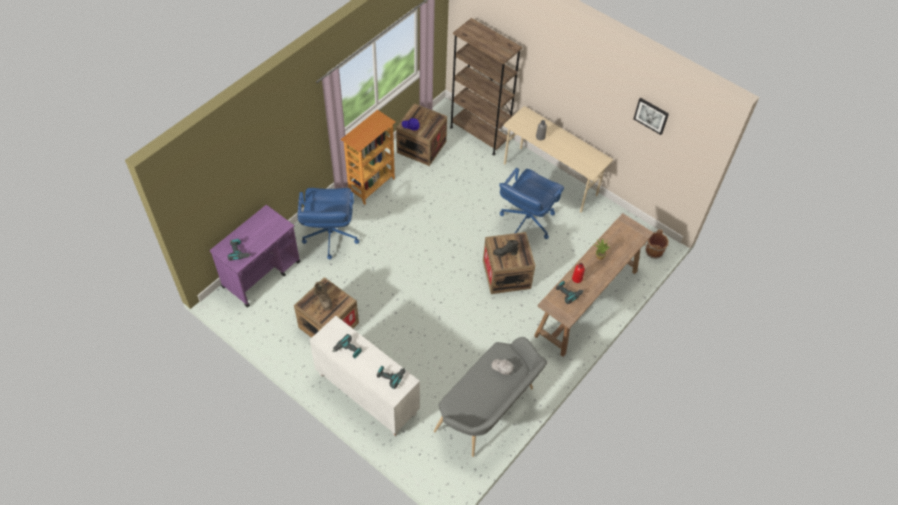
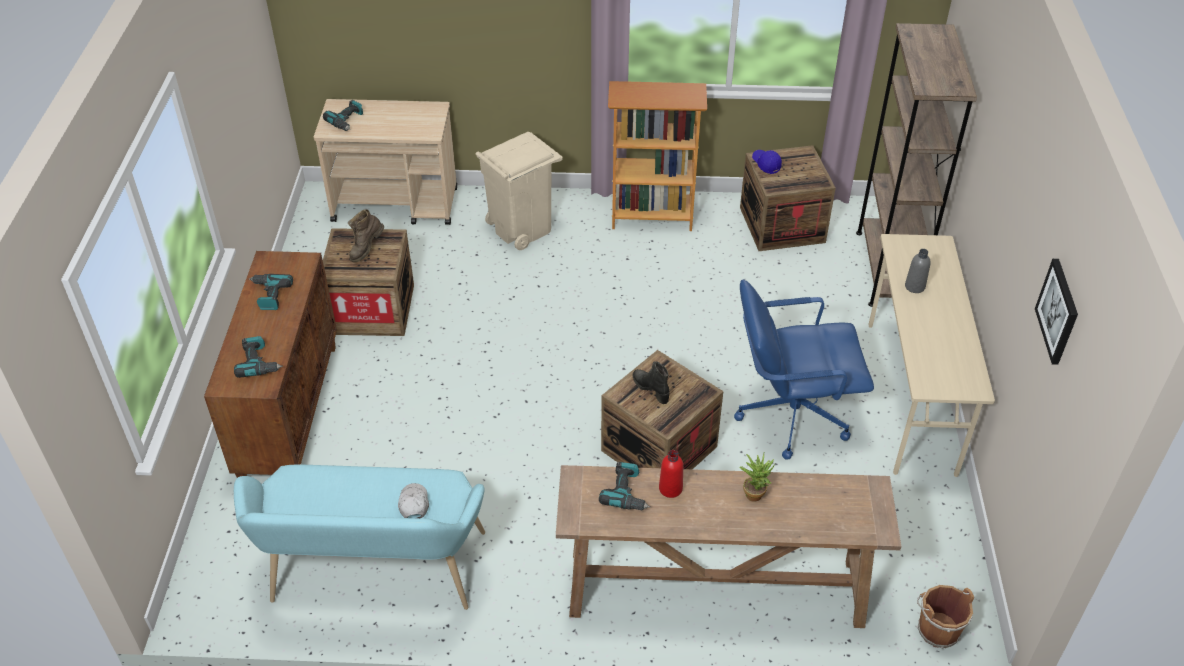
camera: 55 degrees right, 10 degrees down
(262, 274) = (396, 205): purple cart -> beige cart
(330, 236) = (521, 228): blue office chair -> beige trash can
(366, 394) = (289, 411): white cabinet -> brown cabinet
(489, 411) = (374, 574): grey bench -> turquoise bench

